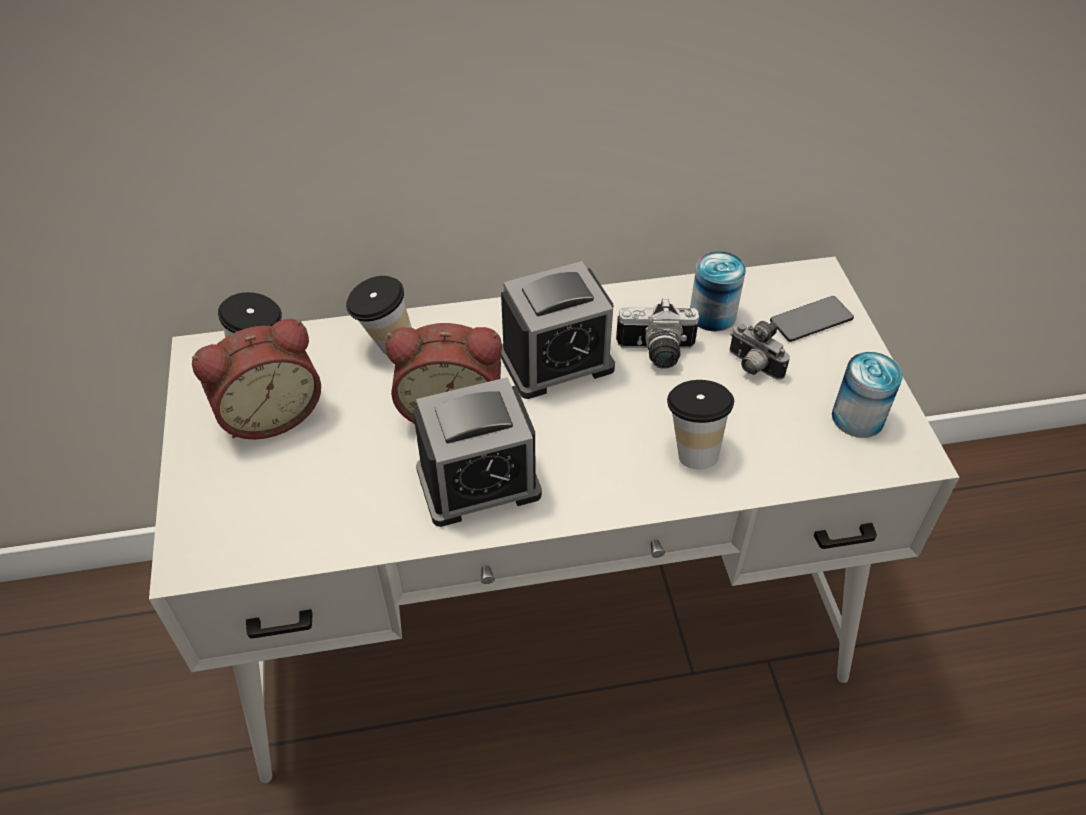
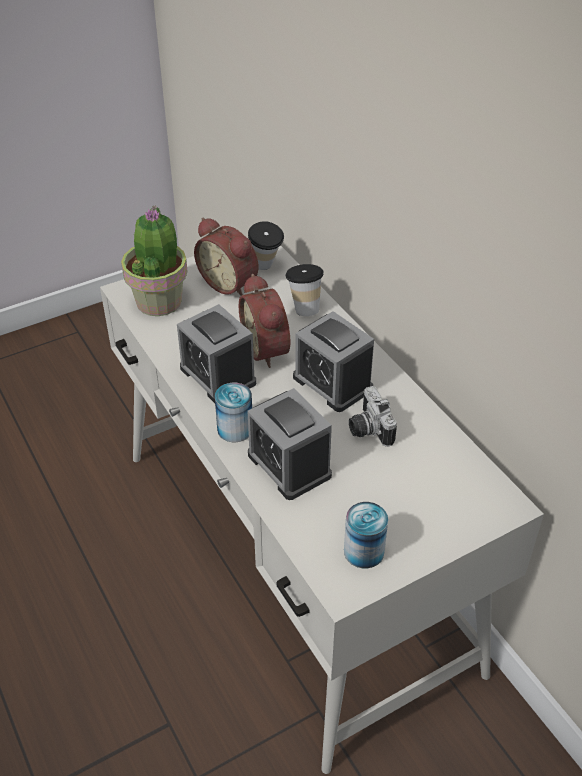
camera: 70 degrees right, 5 degrees down
(253, 516) = (159, 301): none -> potted plant
(692, 449) = (289, 465): cup -> alarm clock
(712, 314) = (424, 451): can -> can (235, 429)
(752, 367) = (383, 482): camera -> none
(811, 320) = (454, 509): phone -> none

